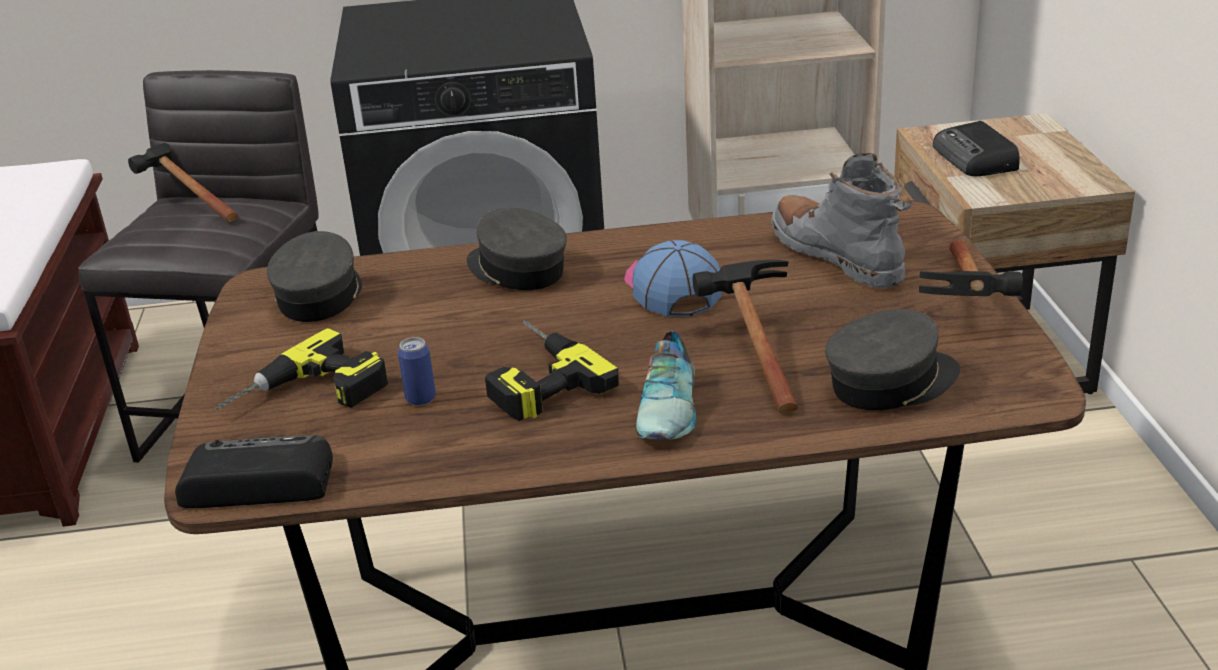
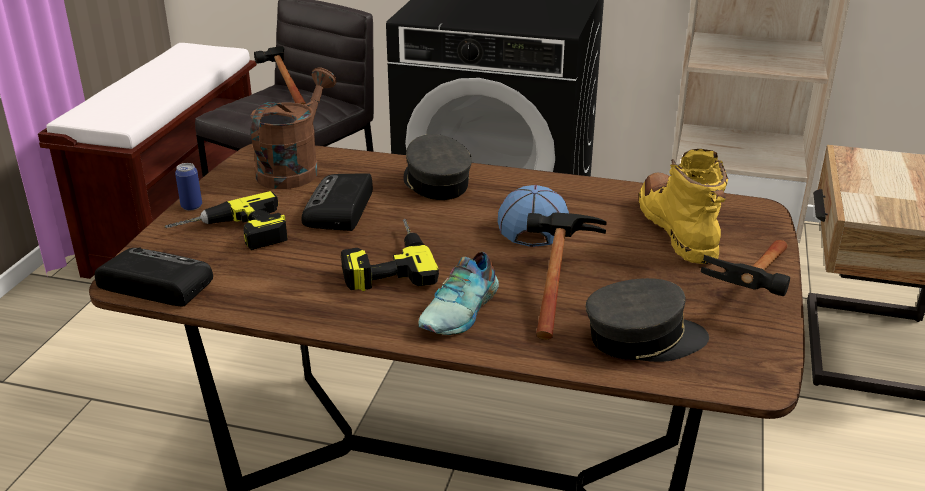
camera: 20 degrees right, 0 degrees up
(320, 296) = (294, 169): grey cap -> brown watering can
(420, 399) = (300, 256): can -> can (191, 206)
(837, 256) = (678, 230): grey boot -> yellow boot
(976, 159) = (876, 182): radio -> radio (339, 210)

